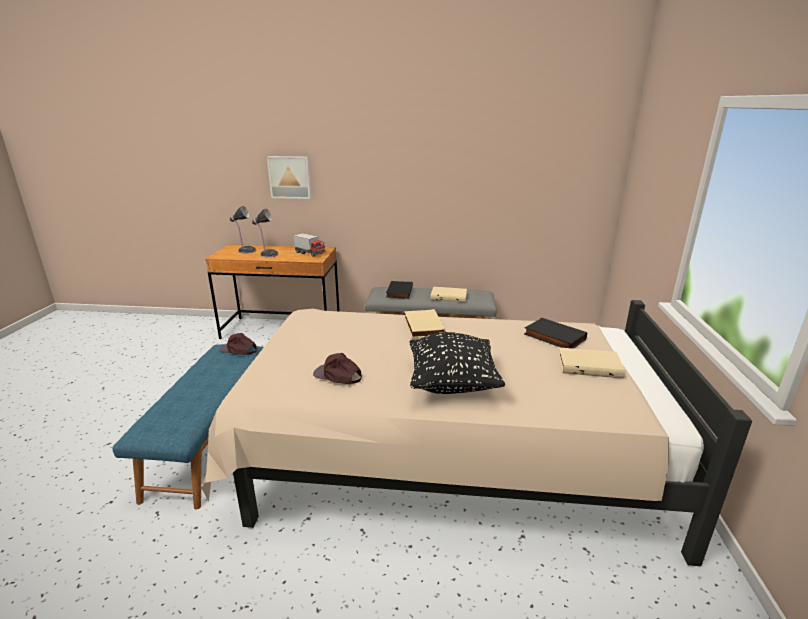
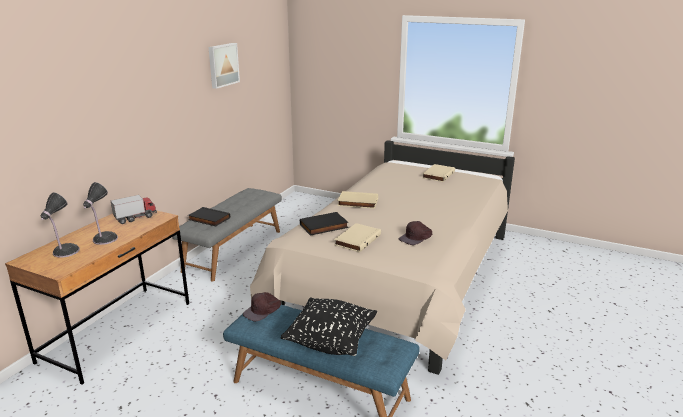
camera: 70 degrees left, 0 degrees up
(290, 177) = (72, 138): picture -> picture (222, 65)
(449, 296) = (244, 202): beige book -> beige book (357, 240)
(452, 383) = (441, 208): black pillow -> black pillow (330, 342)
(553, 337) = (399, 174): black book -> black book (324, 227)

